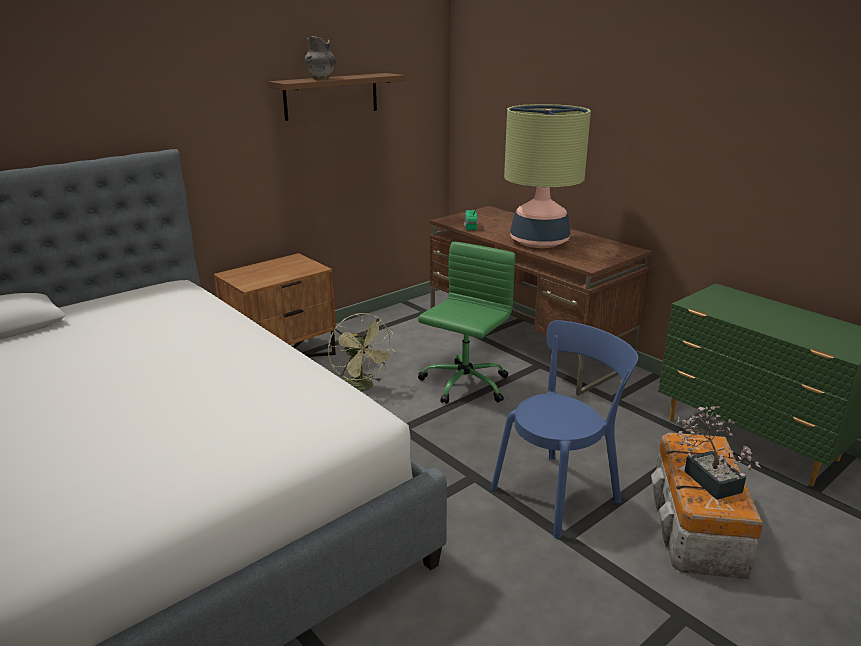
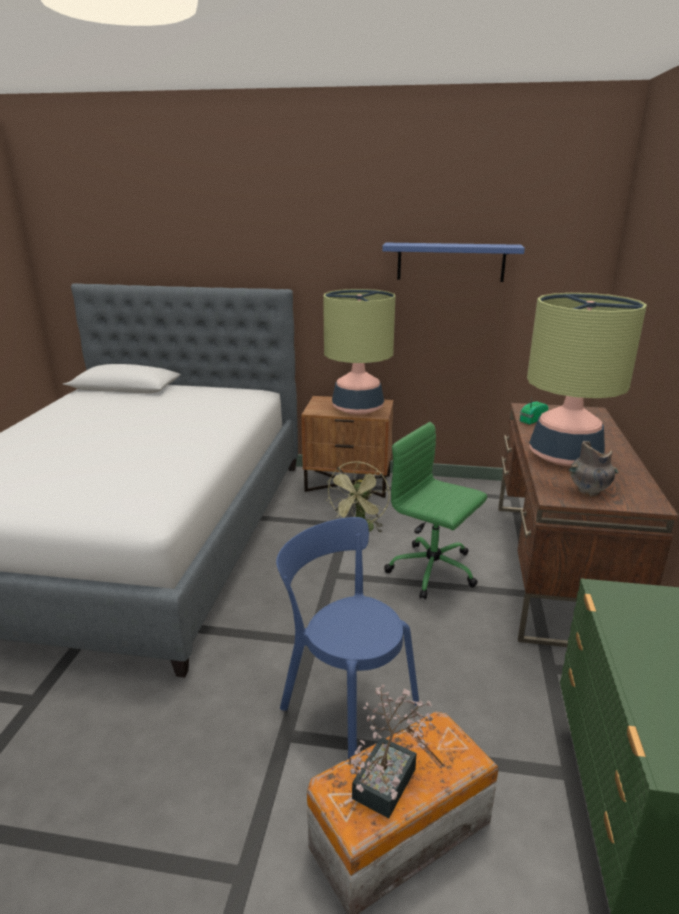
camera: 50 degrees right, 0 degrees up
(285, 269) = (357, 408): none -> table lamp
(321, 79) = (431, 244): grey vase -> grey vase (589, 492)
(331, 96) = (450, 262): brown shelf -> blue shelf
(464, 385) = (433, 571): green office chair -> green office chair turned 135 degrees counterclockwise
(559, 492) = (345, 701): blue chair -> blue chair turned 150 degrees counterclockwise

